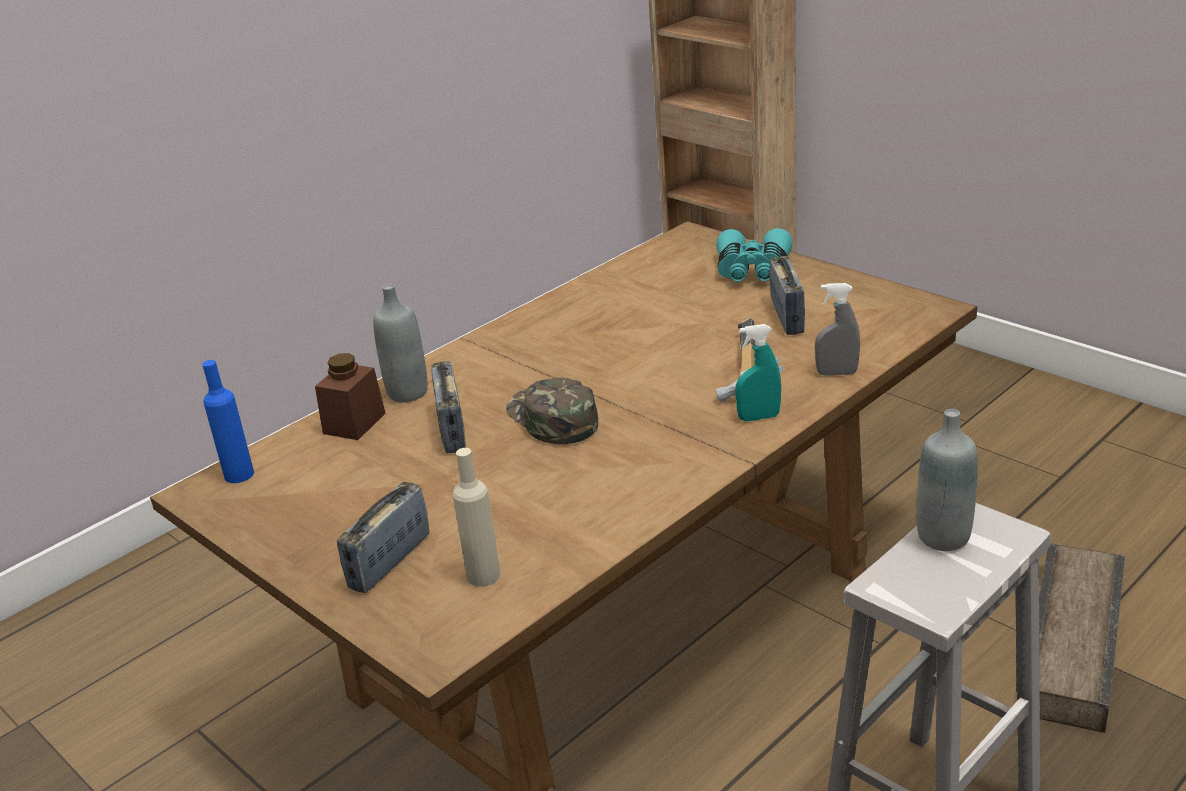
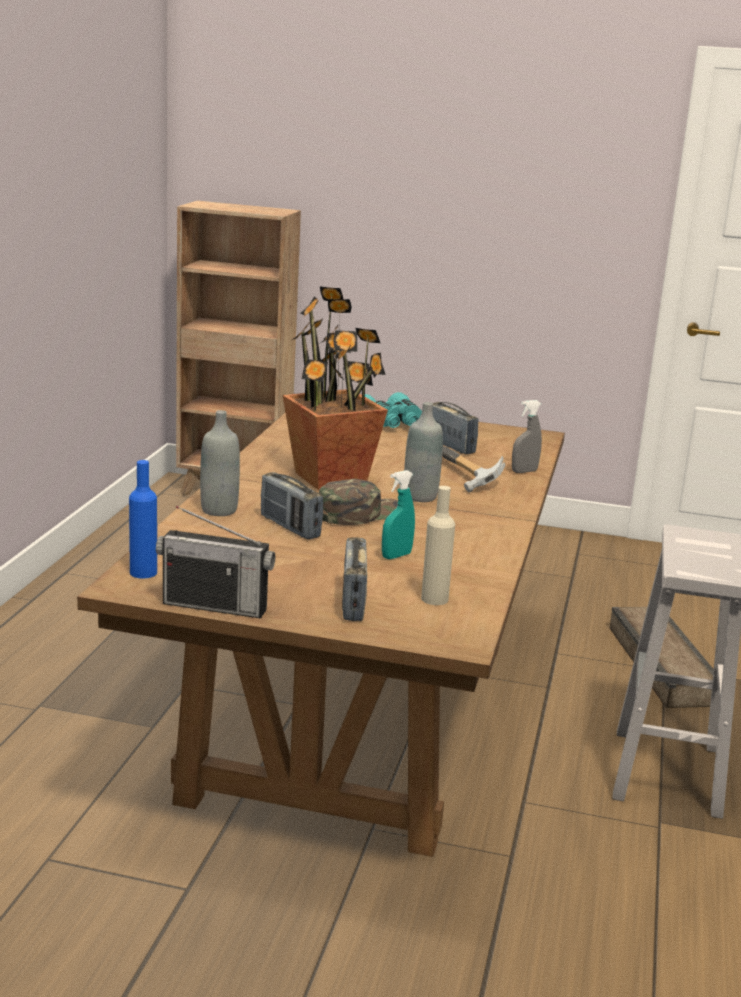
camera: 35 degrees left, 10 degrees down
(252, 537) = (215, 606): none -> radio
(354, 423) = (200, 532): brown jar -> none
(551, 418) = (359, 513): green cap -> green cap turned 120 degrees clockwise
(580, 358) = (331, 479): none -> potted plant
(758, 417) = (505, 498): turquoise spray bottle -> turquoise spray bottle (396, 556)
(943, 537) = (687, 544): grey bottle -> grey bottle (420, 496)

